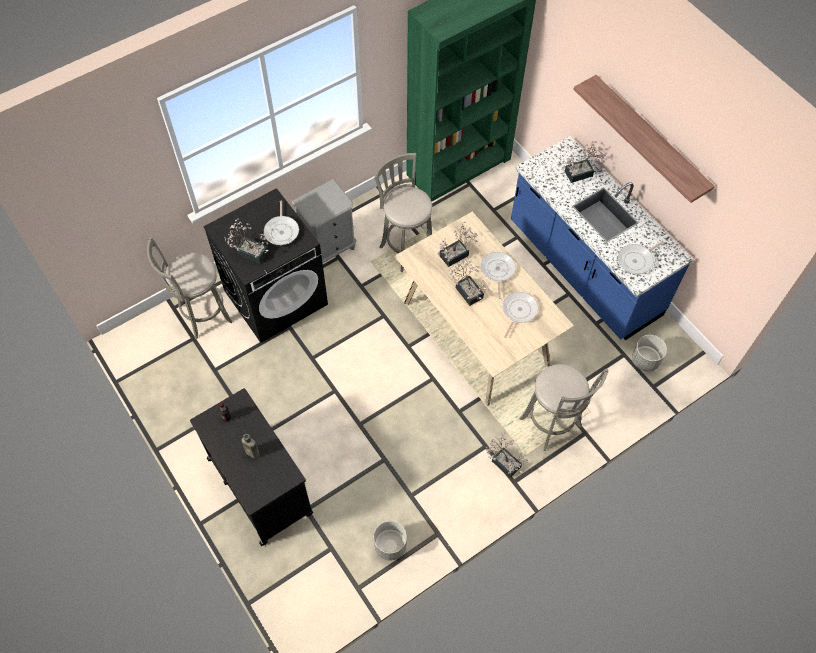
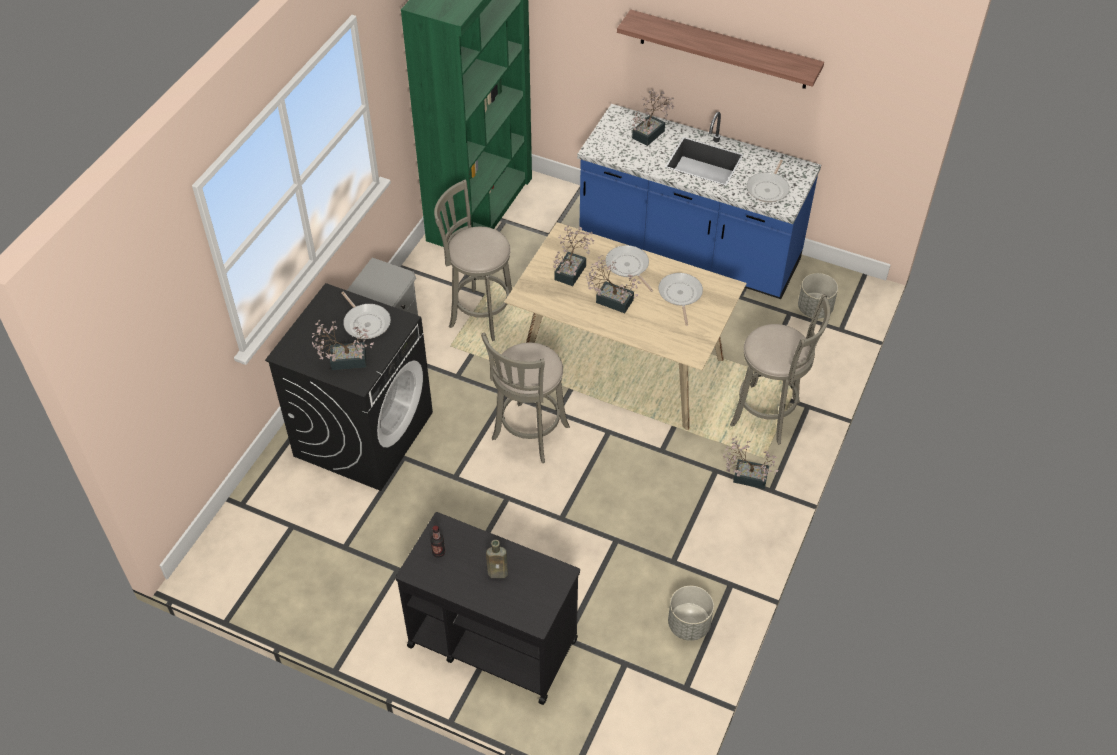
camera: 30 degrees left, 10 degrees down
(202, 315) = (284, 495): grey stool -> grey stool (528, 435)

